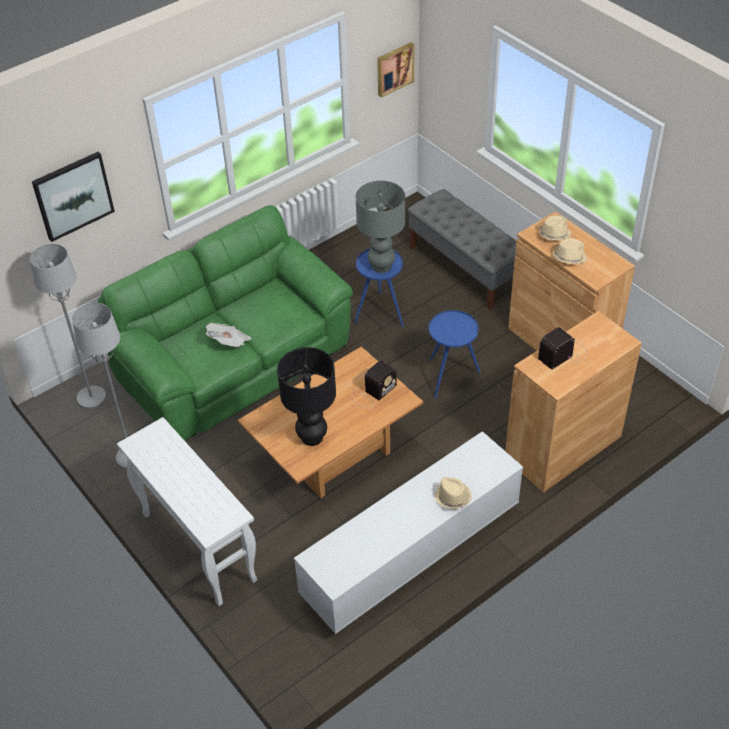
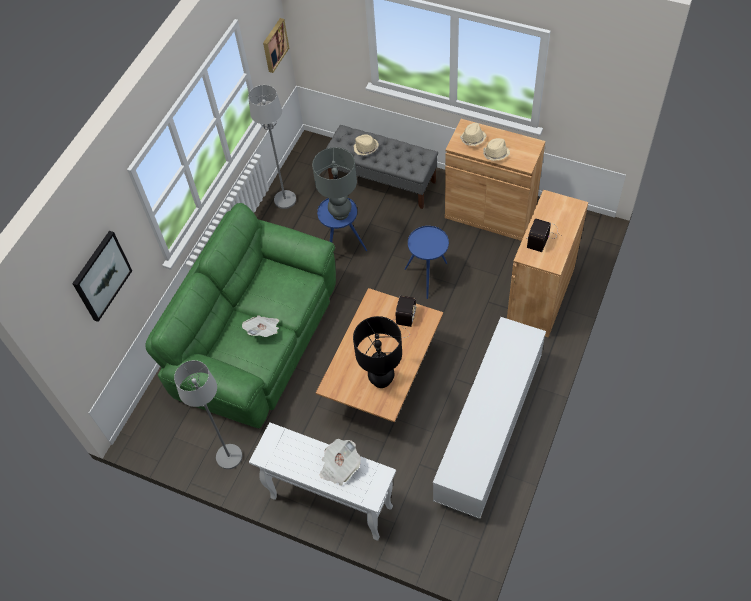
camera: 25 degrees left, 10 degrees up
(92, 398) = (161, 422): grey floor lamp -> grey floor lamp (285, 199)
(199, 488) = (339, 466): none -> newspaper
(452, 497) = (513, 379): beige hat -> beige hat (366, 148)

